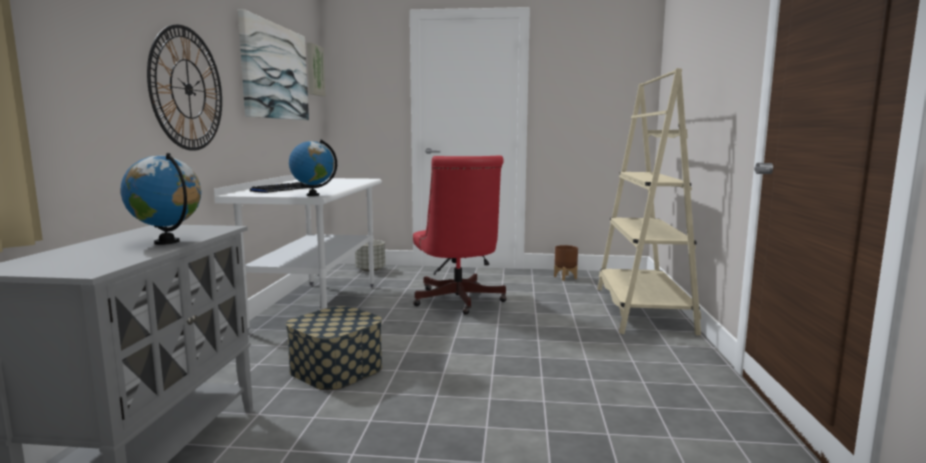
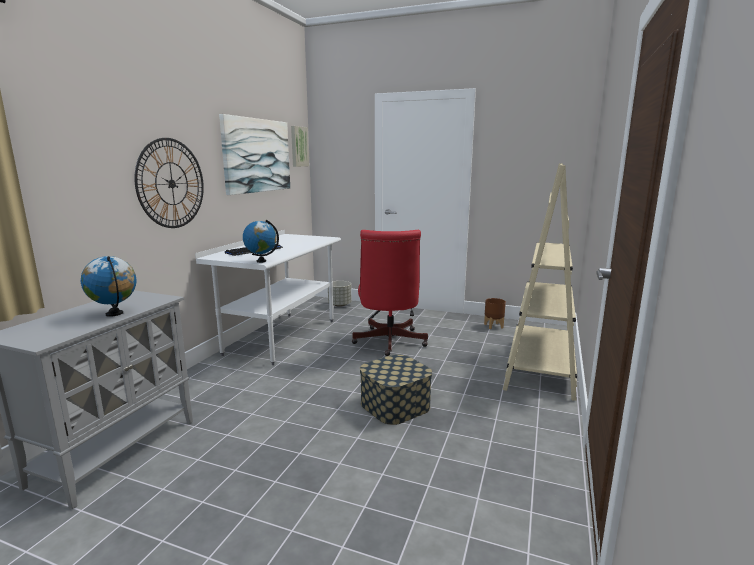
camera: 15 degrees right, 5 degrees up
(336, 369) = (264, 395): storage box -> storage box (395, 405)

